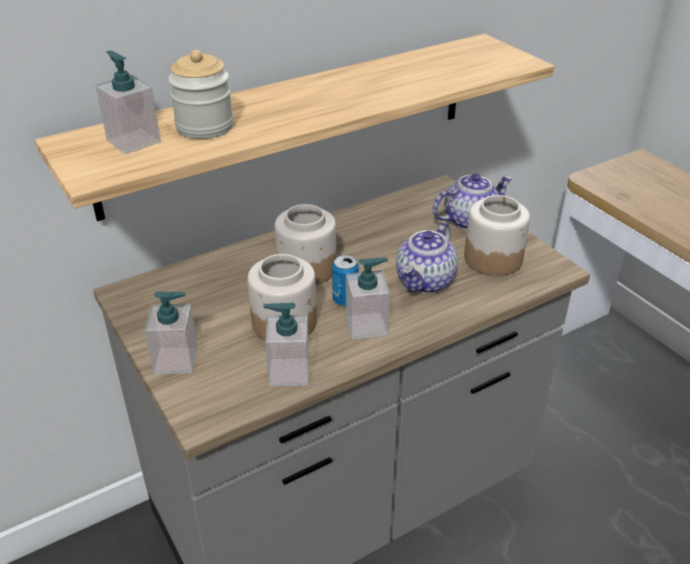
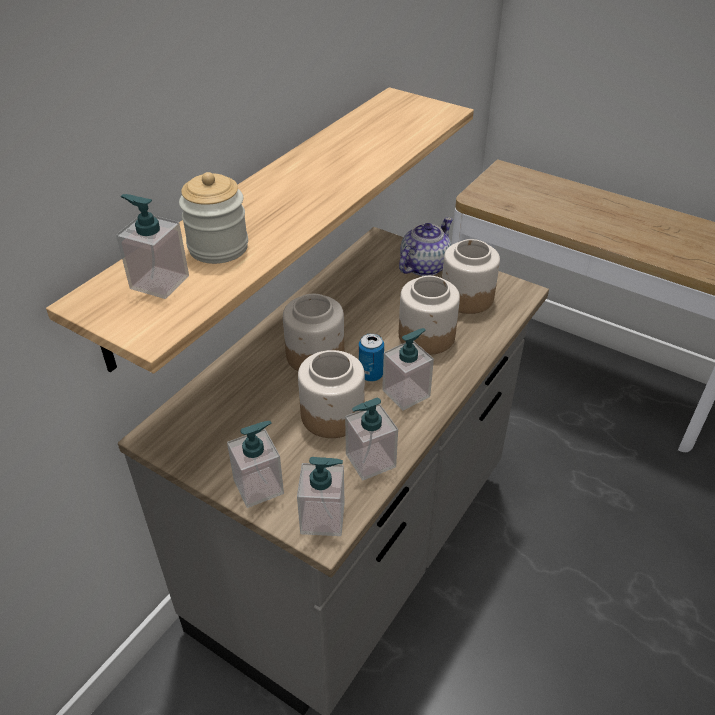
camera: 25 degrees left, 5 degrees up
(210, 405) = (323, 518): none -> soap dispenser
(426, 282) = (427, 336): teapot -> jar

